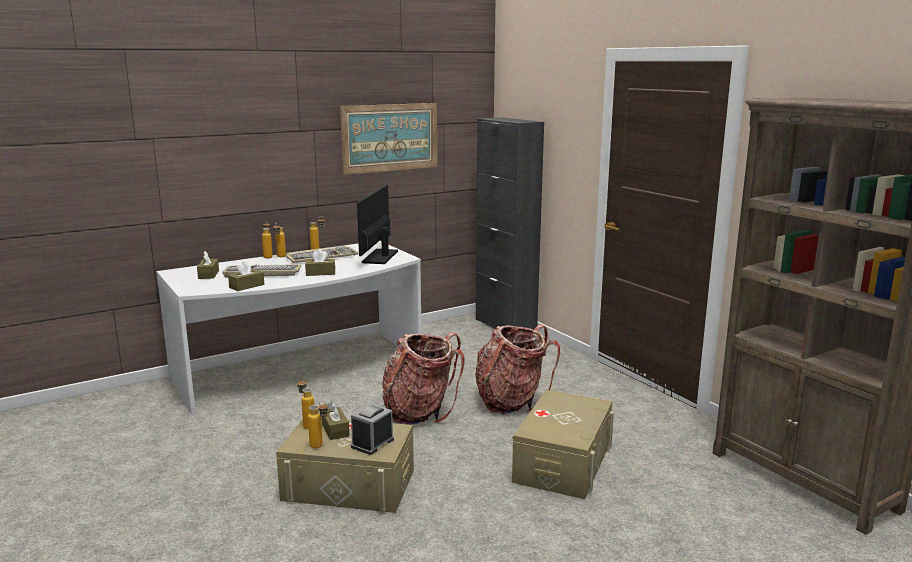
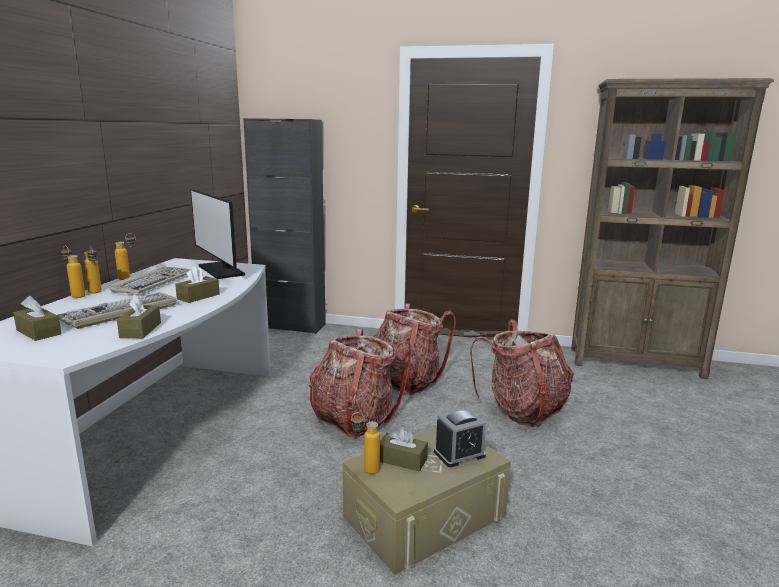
camera: 45 degrees left, 0 degrees up
(320, 447) = (426, 483): bottle -> none
(372, 443) = (459, 454): alarm clock -> alarm clock turned 105 degrees counterclockwise
(390, 137) = (171, 135): picture -> none
(563, 462) = (522, 410): beige storage box -> backpack

